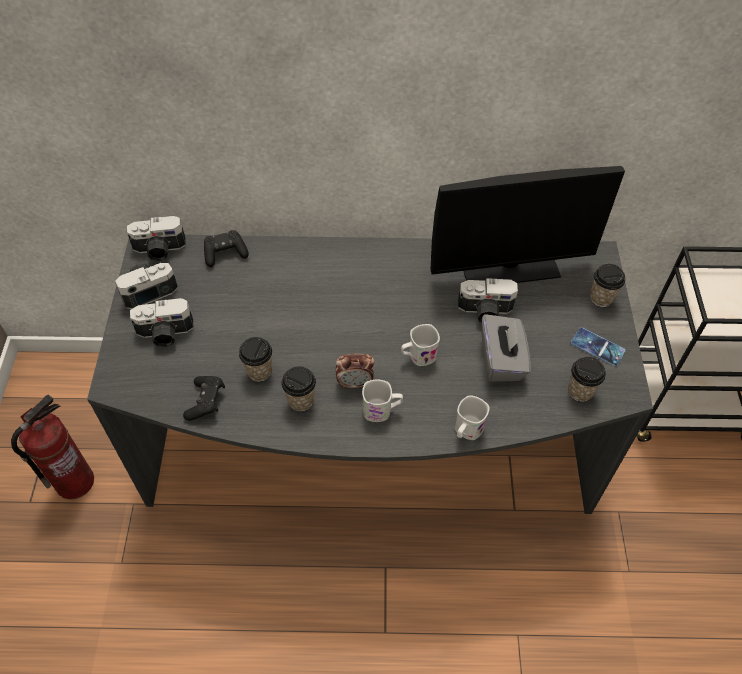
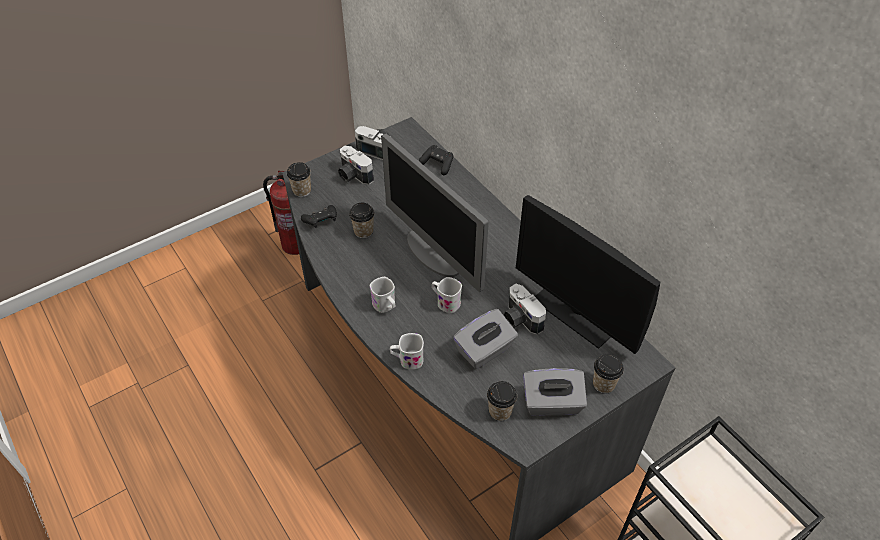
camera: 55 degrees right, 5 degrees down
(159, 250) = (411, 136): camera -> none
(301, 401) = (359, 263): cup -> cup (302, 191)
(346, 329) = (433, 254): none -> monitor
(355, 383) = (395, 281): alarm clock -> none
(597, 347) = (552, 403): phone -> grey tissue box

